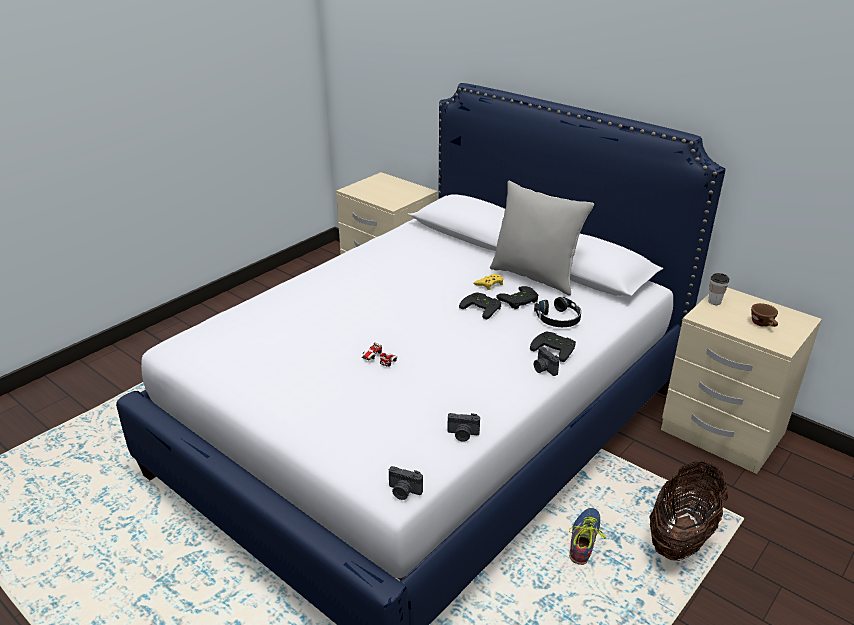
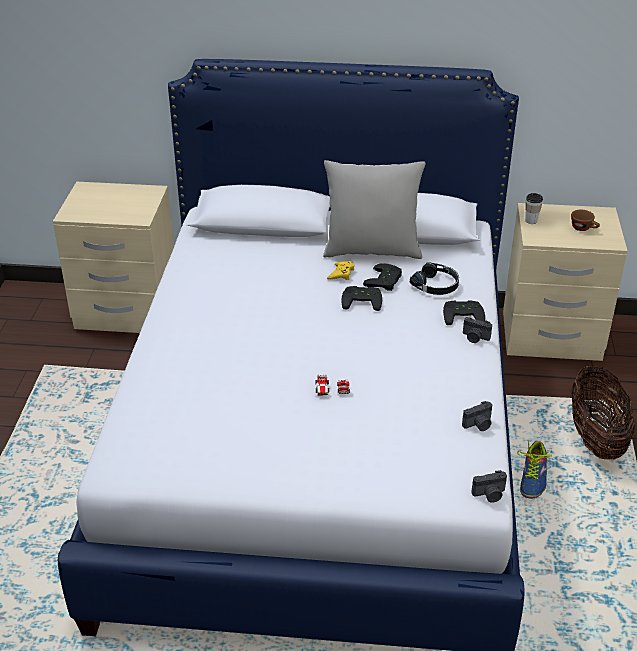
camera: 35 degrees left, 5 degrees up
(584, 539) = (533, 477): shoe -> shoe turned 150 degrees counterclockwise

